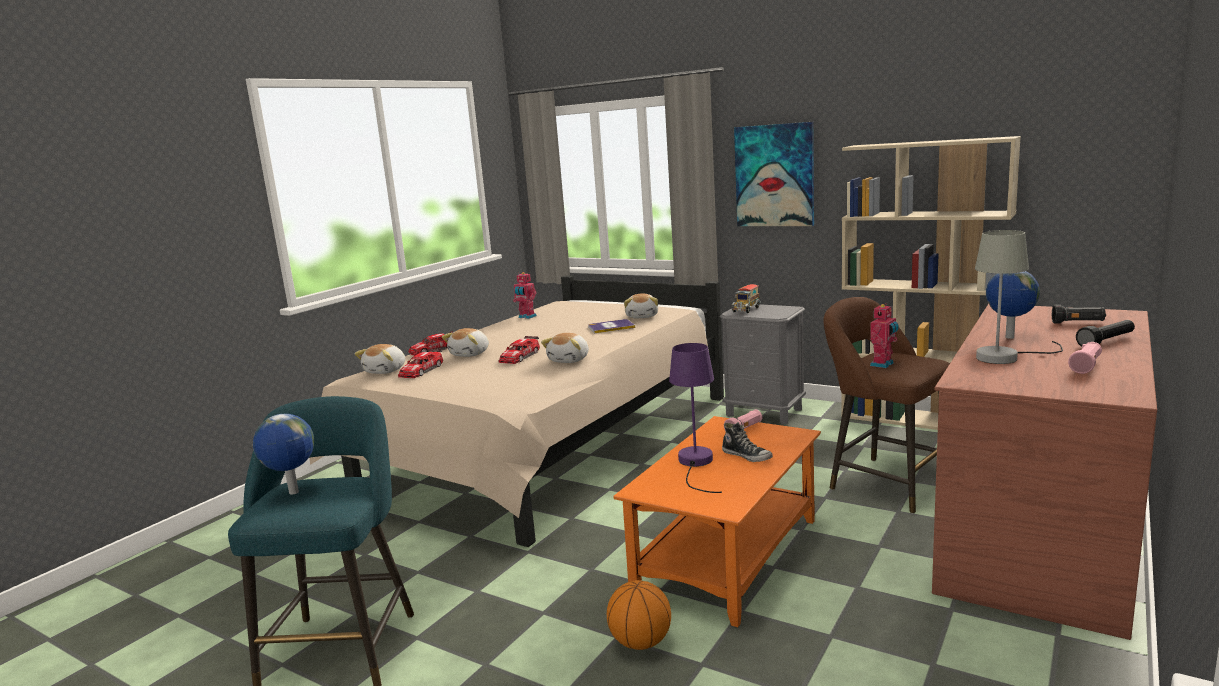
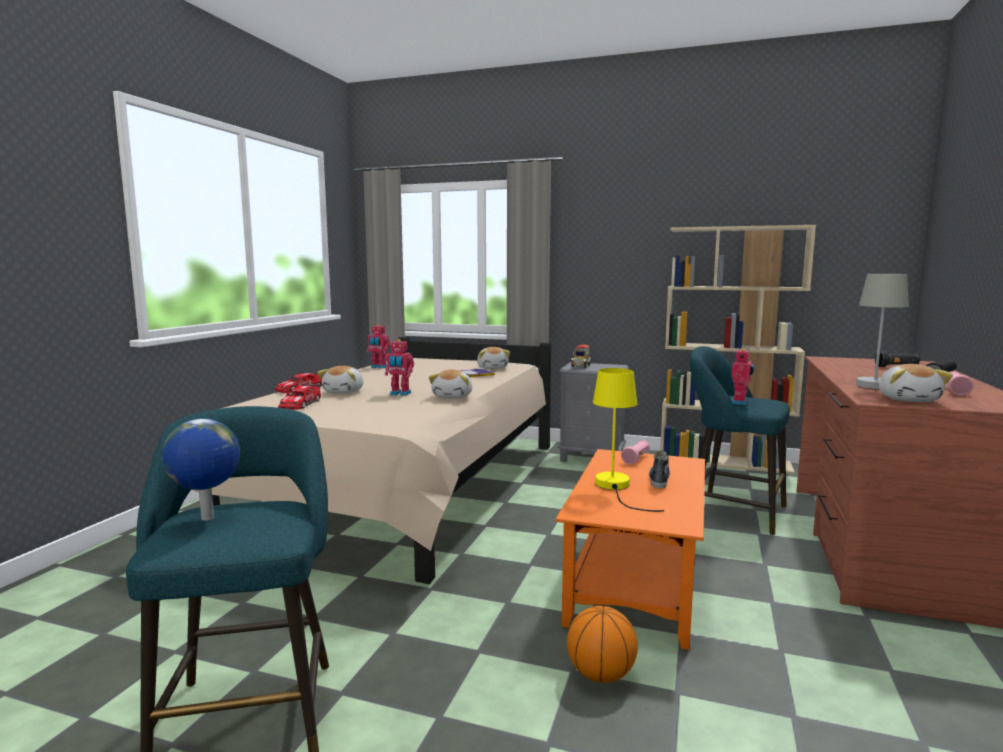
camera: 15 degrees left, 5 degrees down
(386, 371) = (259, 404): plush toy -> plush toy (908, 400)
(520, 357) = (400, 394): toy car -> toy robot
(695, 464) = (616, 487): purple table lamp -> yellow table lamp
(747, 456) = (659, 480): shoe -> shoe turned 105 degrees counterclockwise
(774, 175) = (601, 253): picture -> none
(884, 483) = (731, 511): brown stool -> turquoise stool
(1009, 337) = (860, 374): globe -> none

